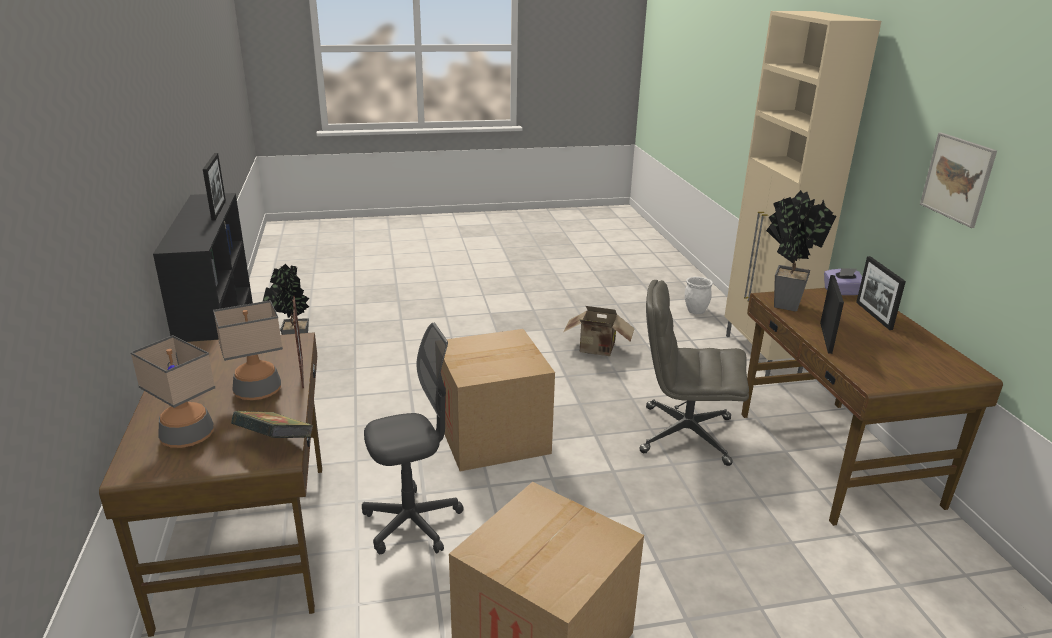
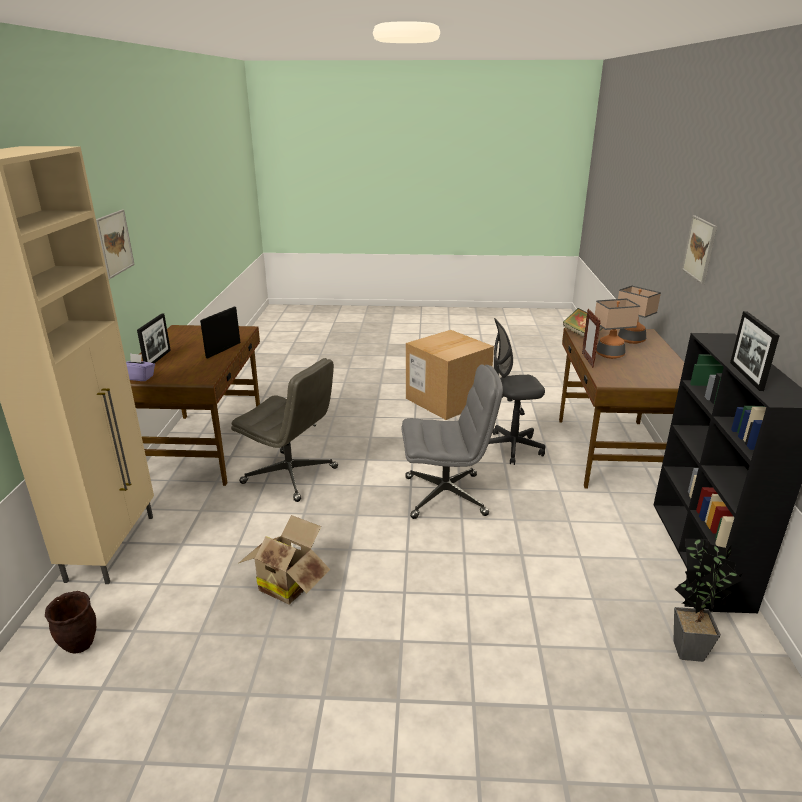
camera: 165 degrees left, 0 degrees up
(83, 248) = (699, 249): none -> picture
(492, 435) = (446, 495): cardboard box -> grey office chair
(696, 311) = (79, 645): white planter -> brown planter
(782, 303) = (206, 373): potted plant -> none

